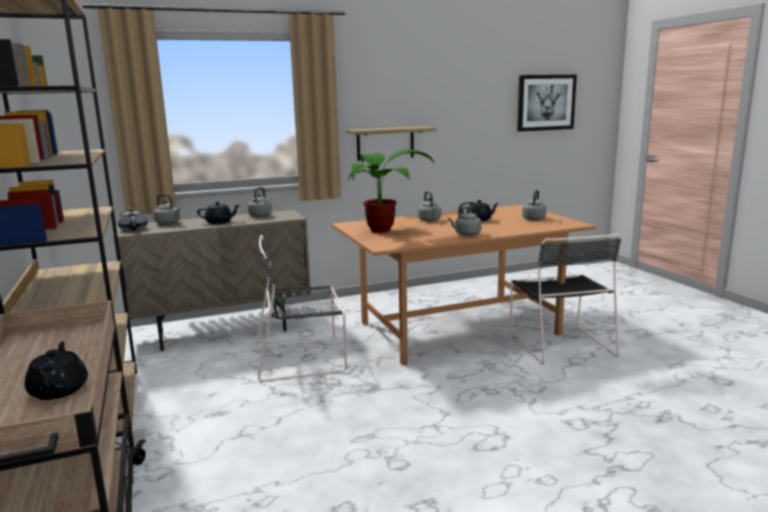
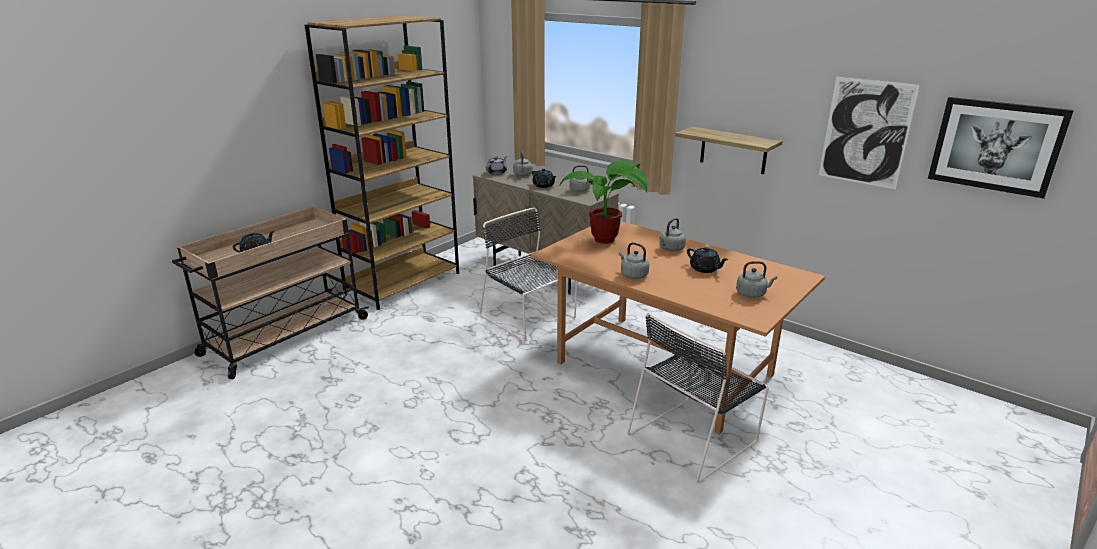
camera: 60 degrees right, 10 degrees up
(477, 108) = (866, 132): none -> picture

